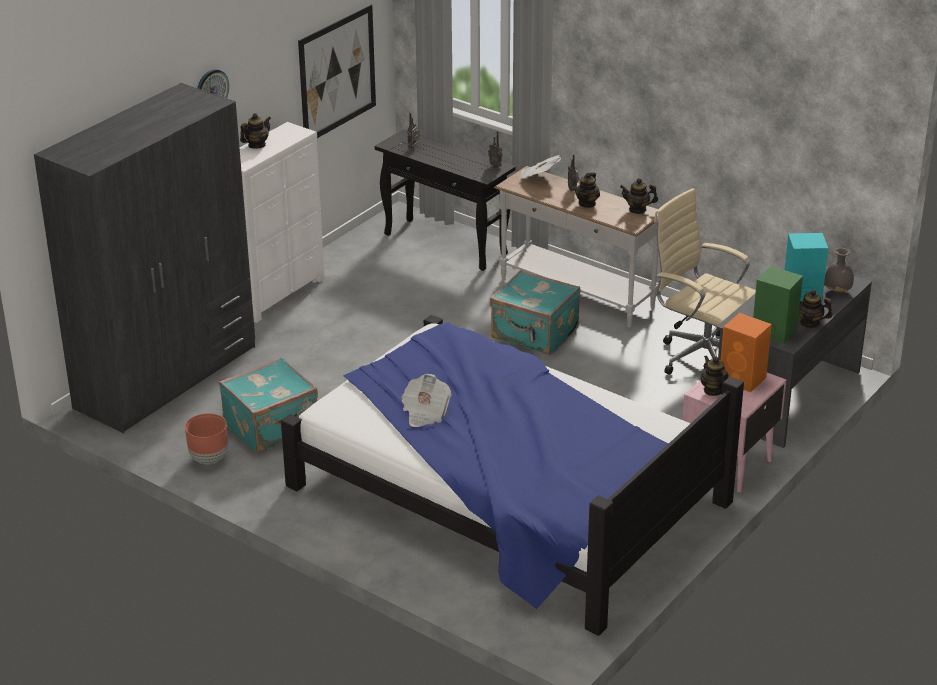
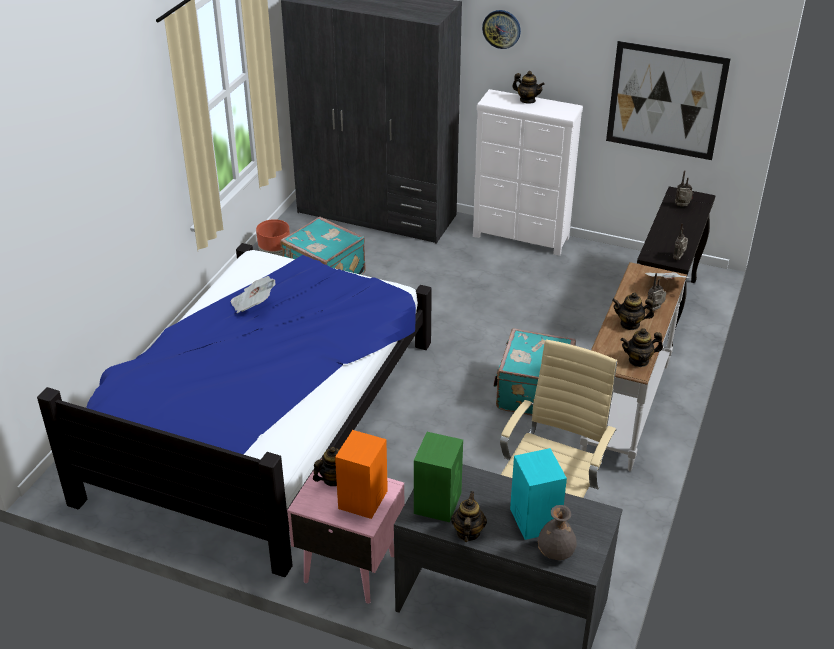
camera: 75 degrees right, 5 degrees up
(637, 209) = (639, 360): teapot -> teapot turned 90 degrees counterclockwise

